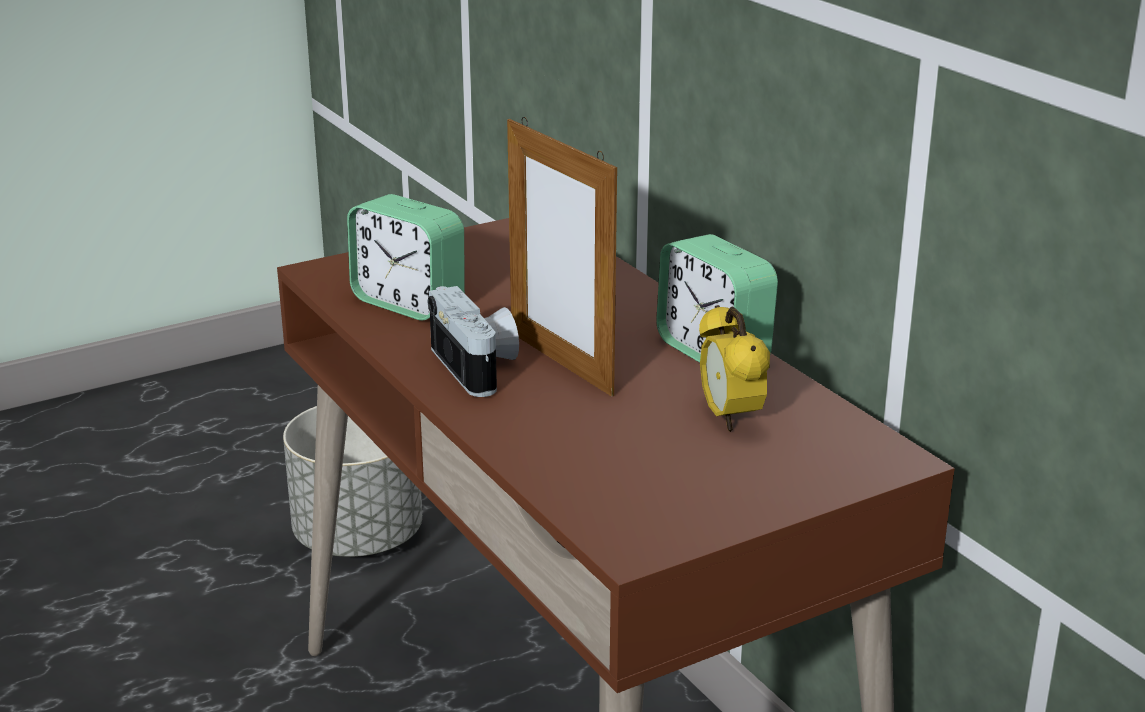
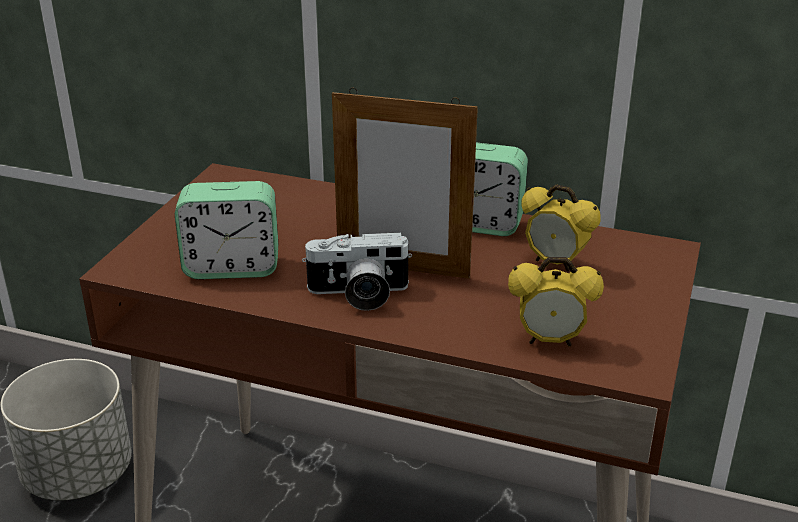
camera: 40 degrees left, 5 degrees up
(479, 368) = (358, 294): camera -> camera turned 150 degrees clockwise
(591, 480) = (550, 340): none -> alarm clock

